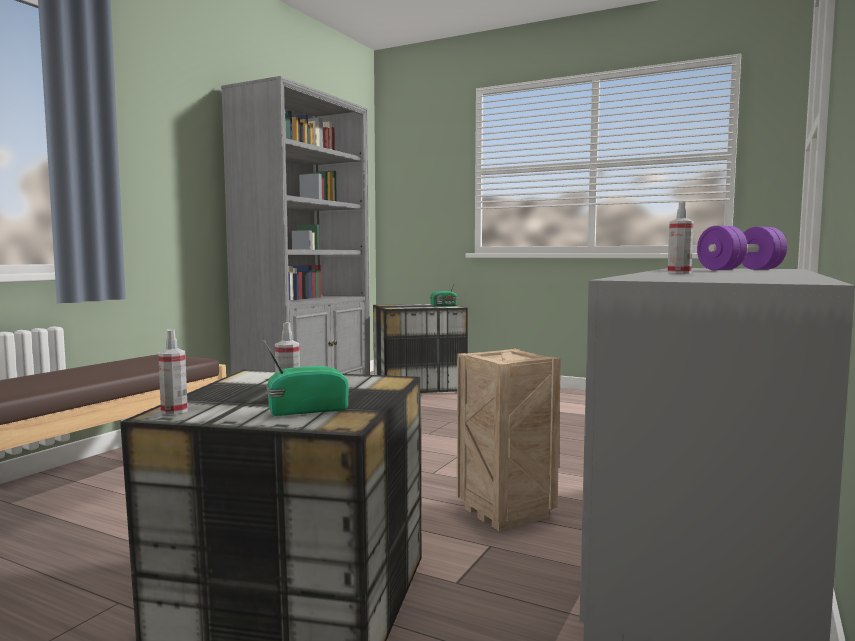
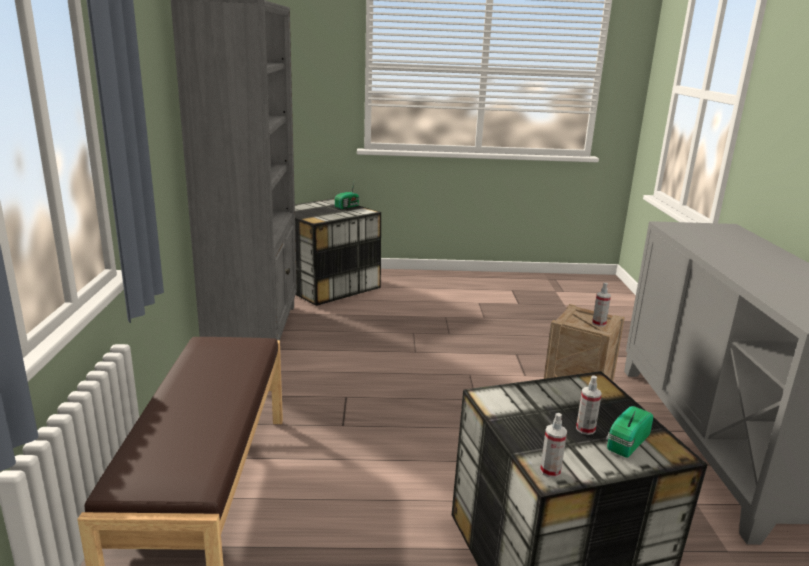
camera: 30 degrees left, 15 degrees up
(679, 273) = (758, 277): spray bottle -> spray bottle (599, 323)
(740, 269) = (727, 239): purple dumbbell -> none

